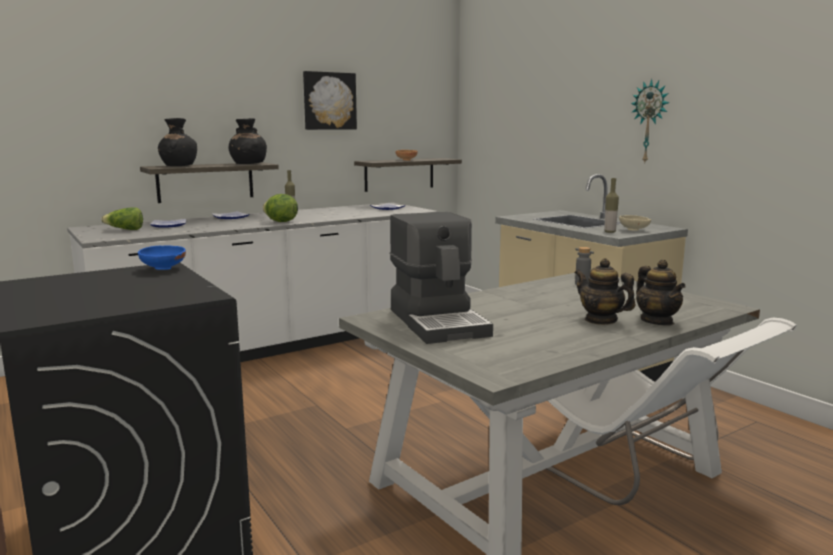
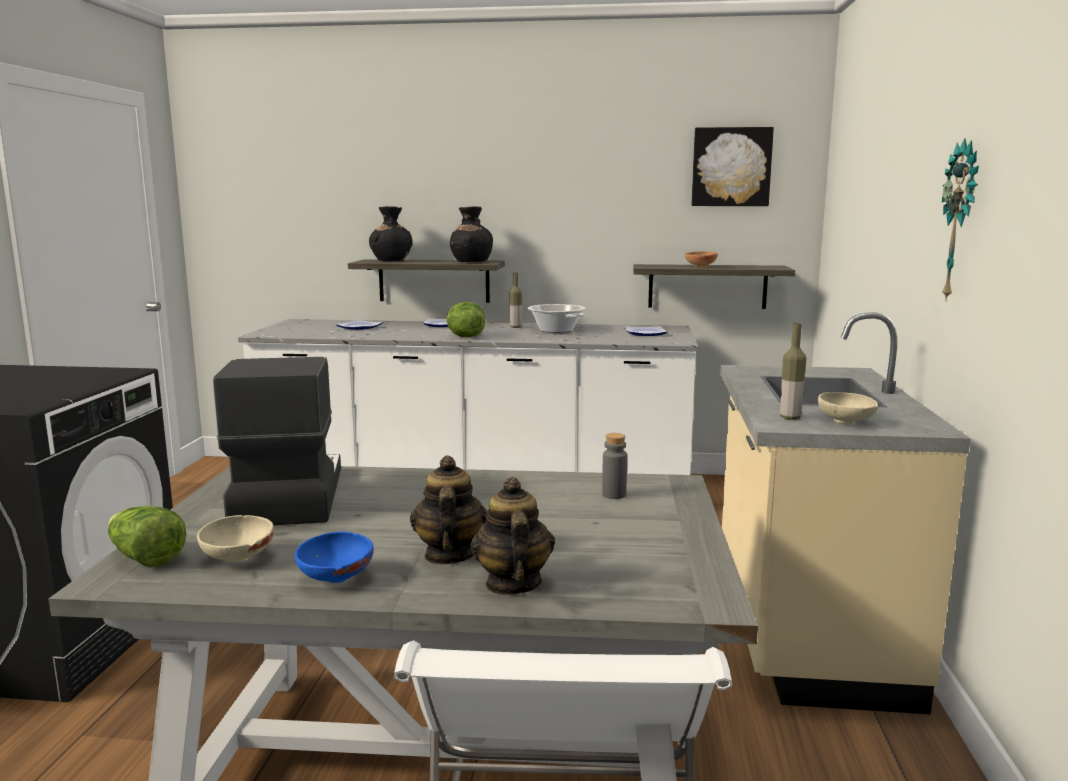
camera: 40 degrees right, 0 degrees up
(125, 230) = (312, 327): lettuce -> lettuce (145, 557)
(163, 269) = (112, 374): blue bowl -> blue bowl (334, 579)
(326, 212) = (556, 330): none -> cooking pot
(329, 101) = (600, 182): picture -> picture (731, 167)
(439, 322) = (286, 497): coffee machine -> coffee machine turned 150 degrees clockwise
(521, 349) = (237, 559): none -> beige bowl
(657, 321) = (512, 584): teapot -> teapot turned 150 degrees clockwise

